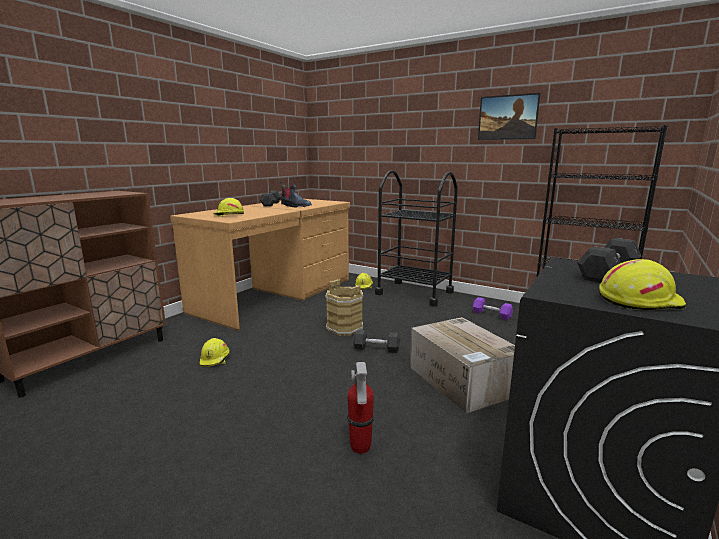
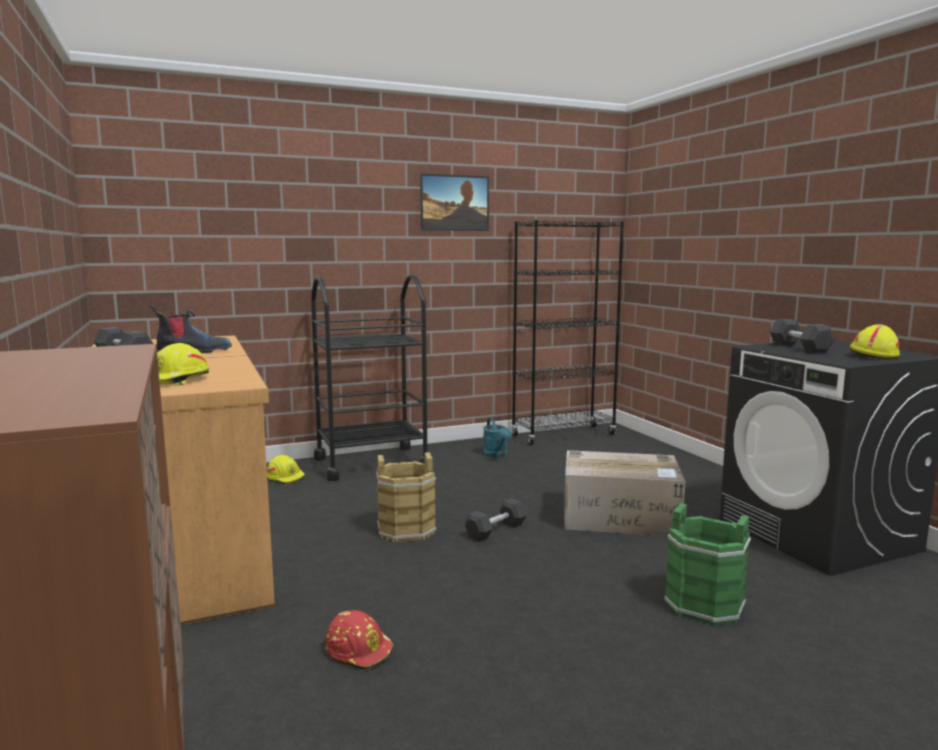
camera: 55 degrees left, 5 degrees down
(215, 359) = (359, 650): yellow hard hat -> red hard hat
(360, 447) = (704, 604): fire extinguisher -> green bucket
(491, 314) = (497, 455): purple dumbbell -> turquoise watering can

